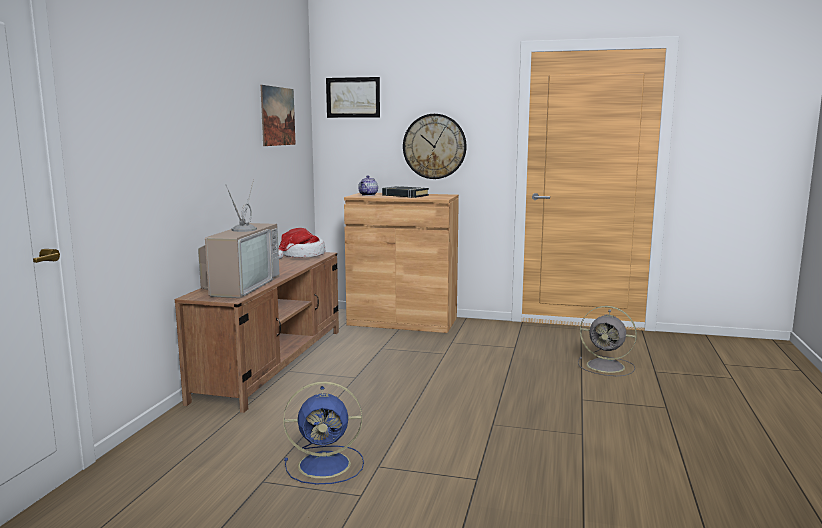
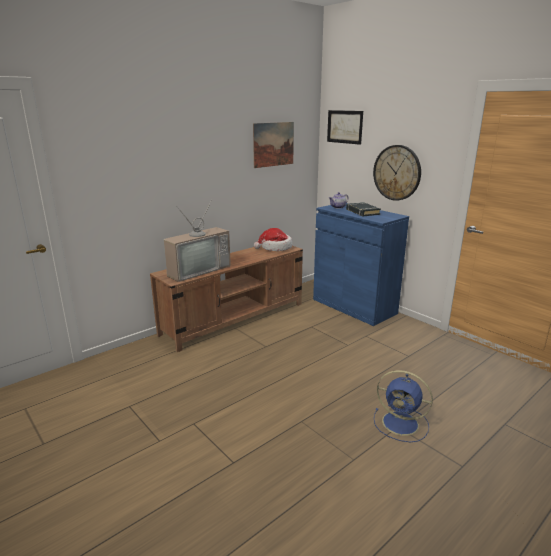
camera: 35 degrees right, 10 degrees up
(327, 464) = (170, 409): blue fan -> blue fan (402, 424)
(402, 321) = (354, 306): brown cabinet -> blue cabinet
(607, 366) = (464, 402): grey fan -> none

